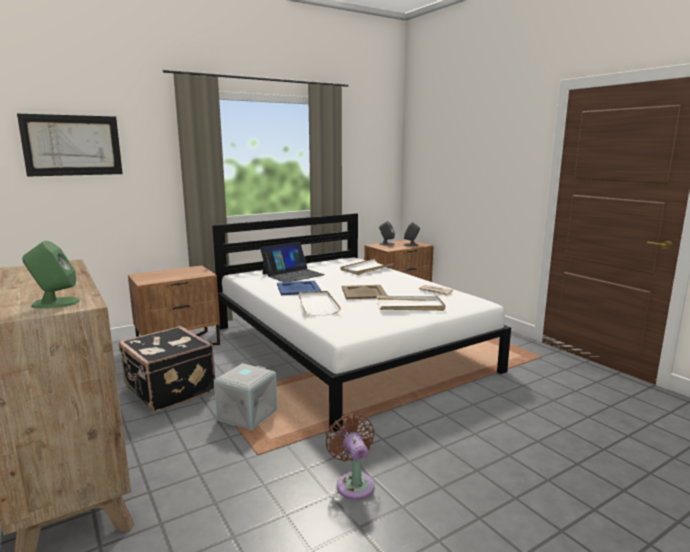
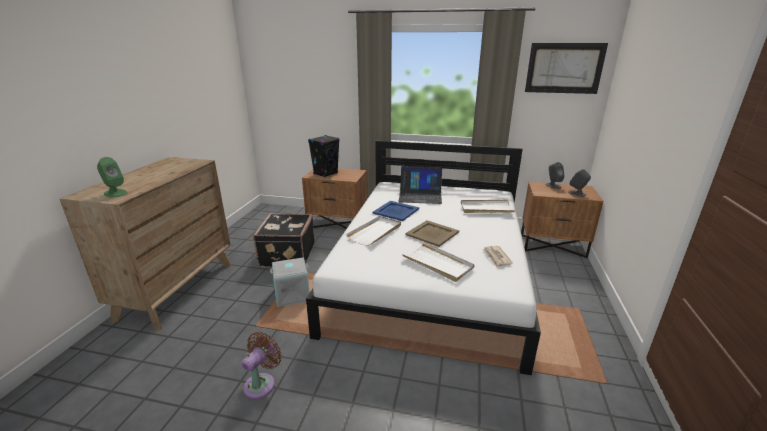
camera: 45 degrees right, 10 degrees up
(72, 145) = (293, 71): picture -> picture (564, 68)
(160, 276) = (326, 174): none -> black speaker

